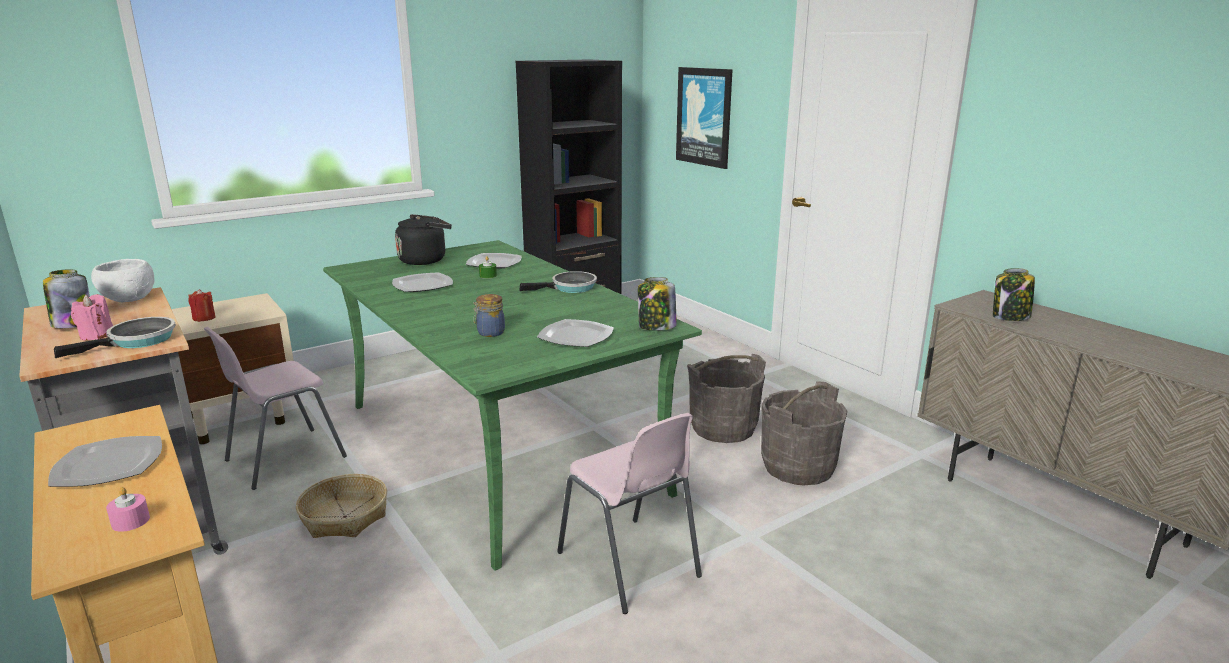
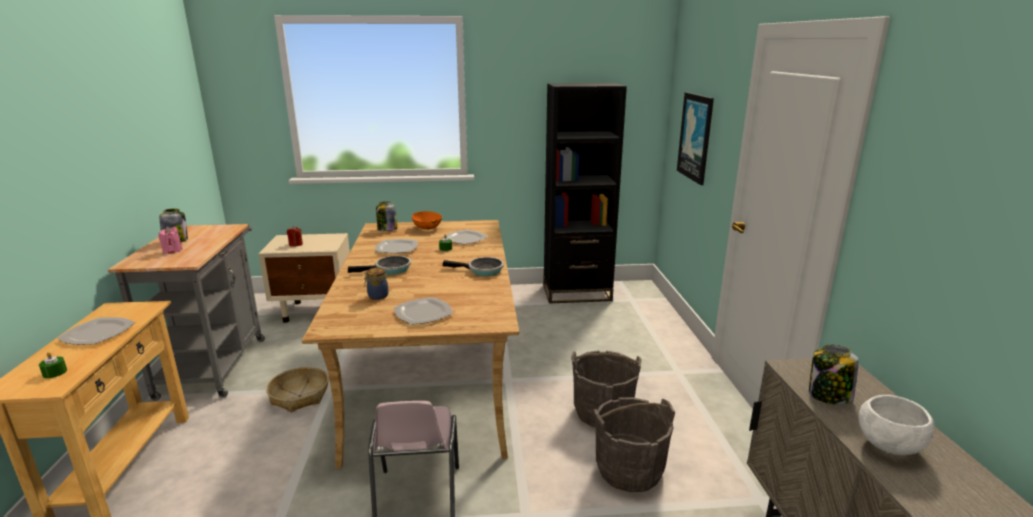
camera: 30 degrees right, 0 degrees up
(130, 299) = (222, 230): white bowl -> white bowl (889, 446)
(130, 521) = (55, 372): pink candle -> green candle
(137, 341) = (181, 259): frying pan -> frying pan (390, 269)
(284, 458) = (310, 344): pink chair -> none
(425, 260) = (428, 228): black kettle -> orange bowl
(500, 446) = (432, 375): green dining table -> beige dining table
(656, 327) = (488, 319): jar -> jar (387, 229)

